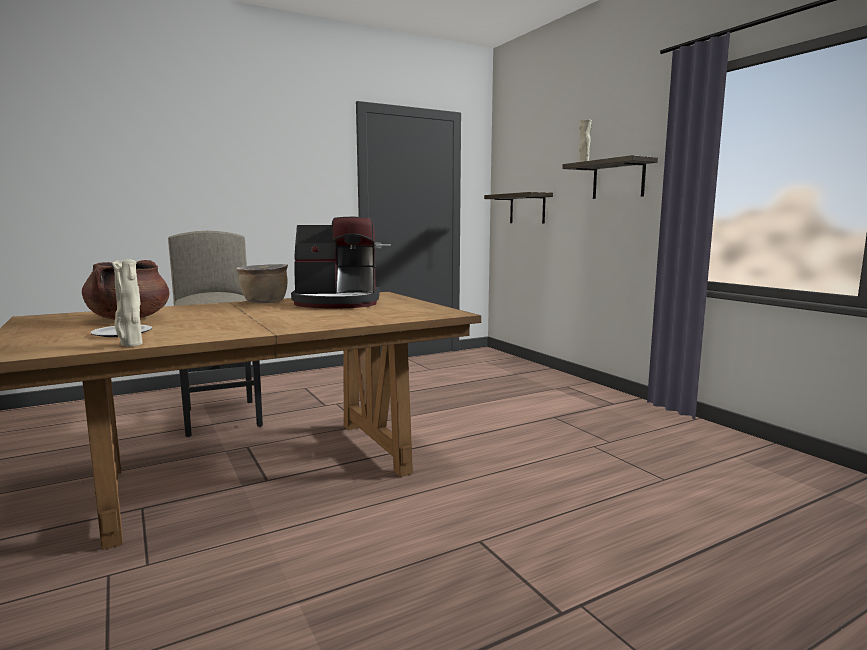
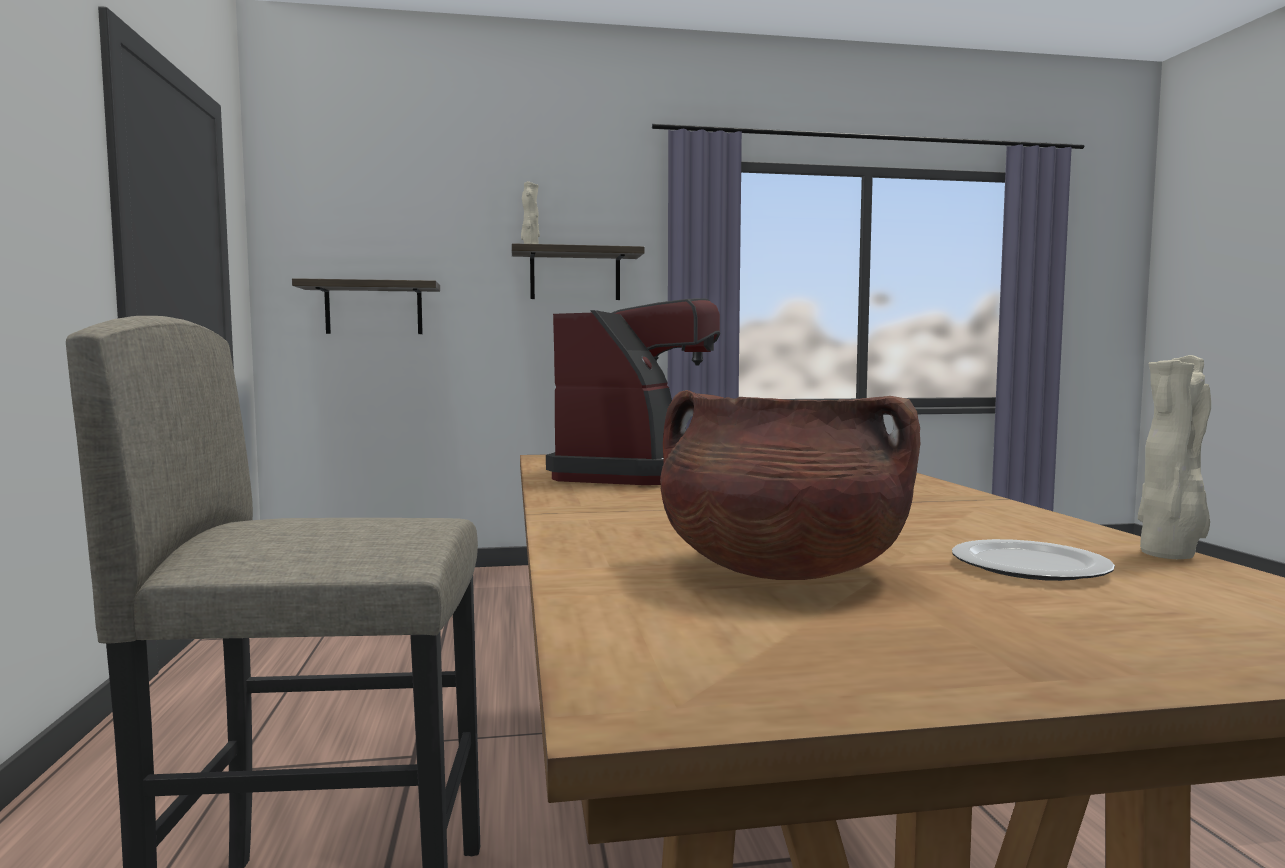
camera: 70 degrees left, 5 degrees down
(264, 302) = (588, 497): brown cooking pot -> none

